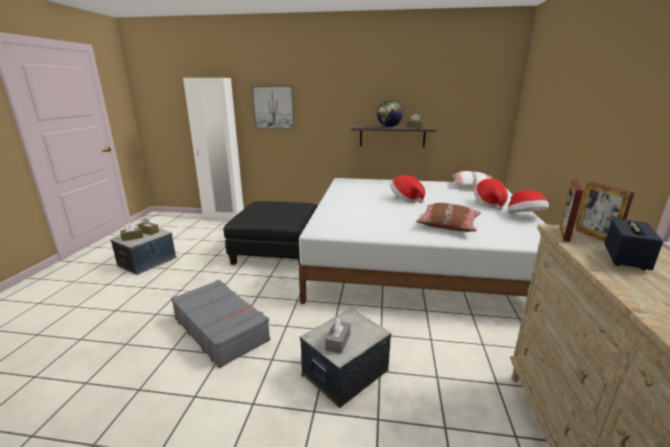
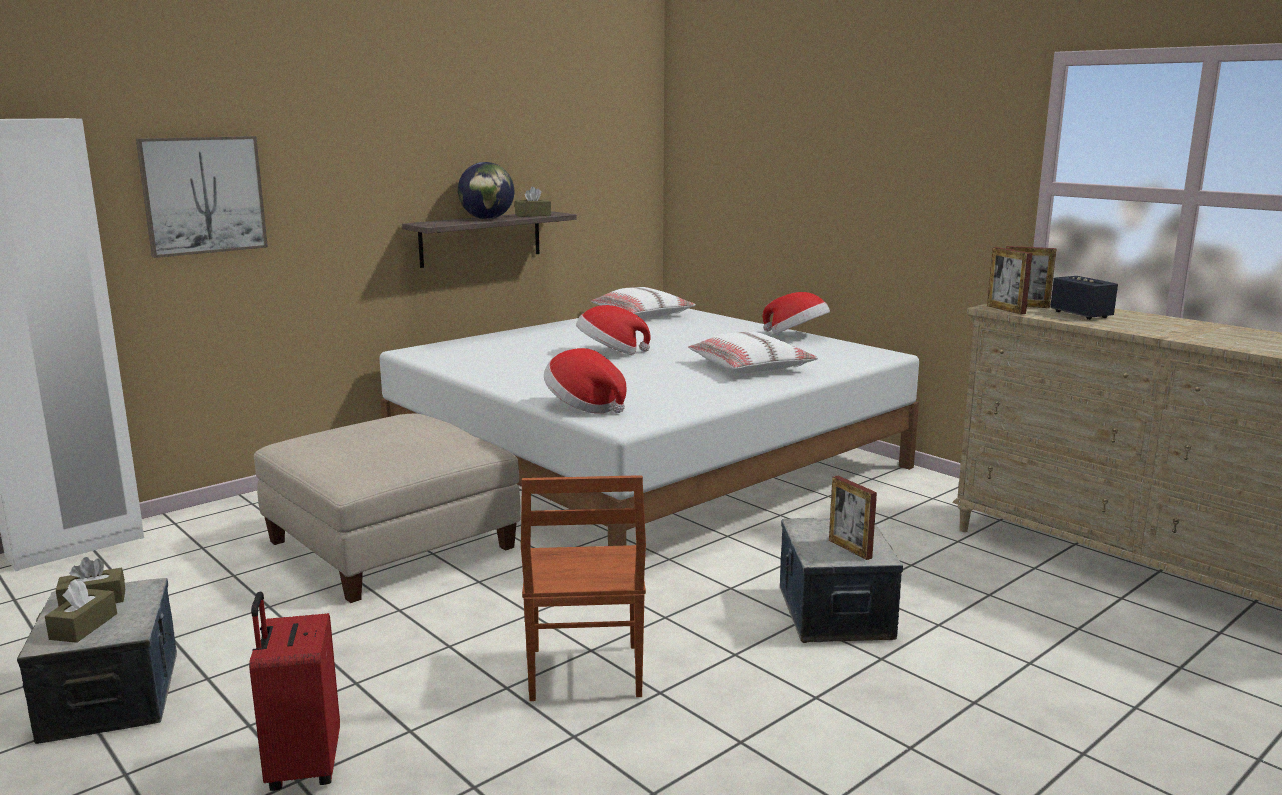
camera: 50 degrees left, 5 degrees down
(124, 307) = (302, 766): none -> red suitcase
(221, 329) = (583, 673): grey suitcase -> brown chair
(278, 251) = (392, 544): black ottoman -> beige ottoman
(338, 342) = (850, 549): grey tissue box -> picture frame
(448, 225) = (751, 367): brown pillow -> white pillow
(489, 204) = (724, 331): hat -> hat (584, 406)

